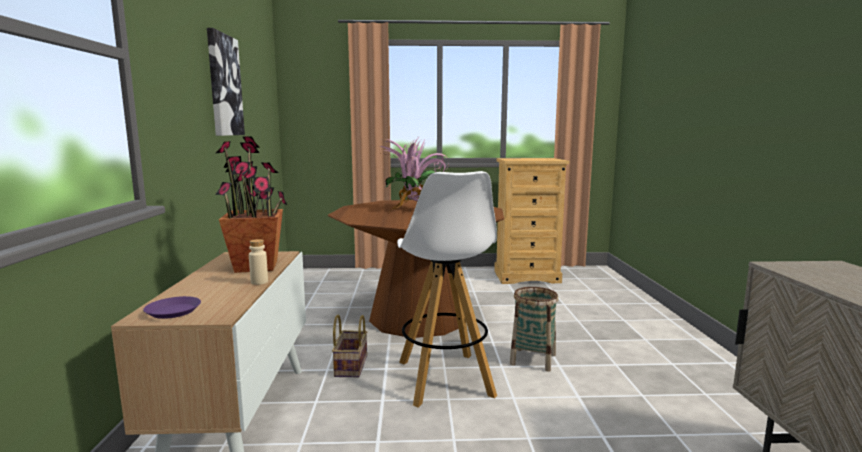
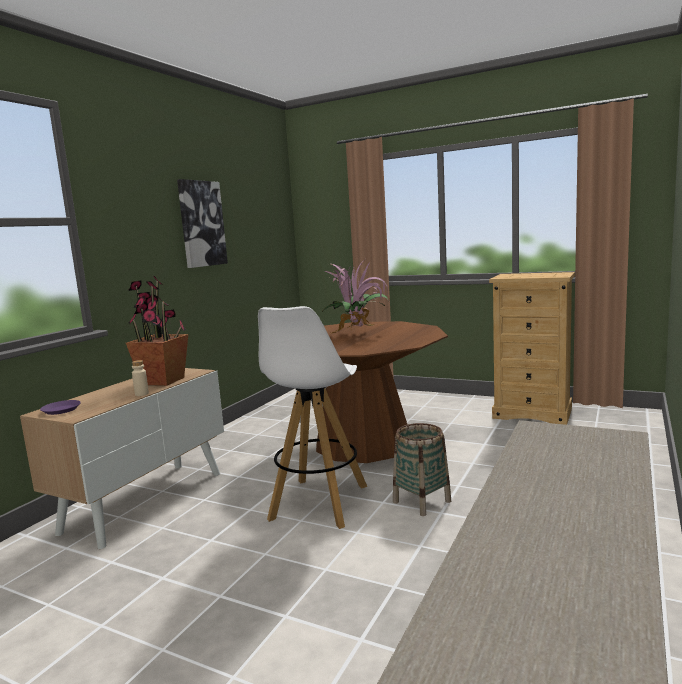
camera: 30 degrees right, 0 degrees up
(350, 365) = (259, 476): basket -> none

